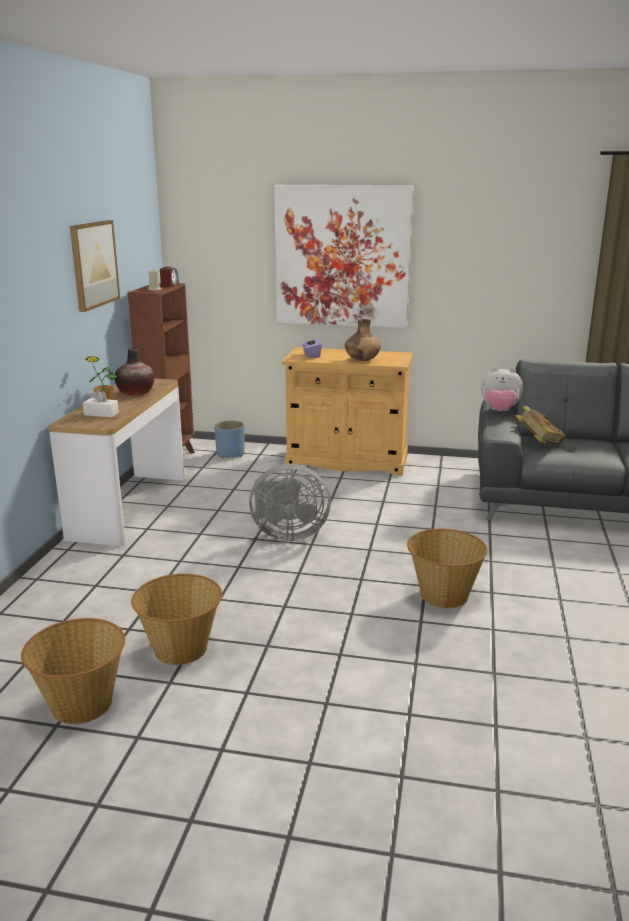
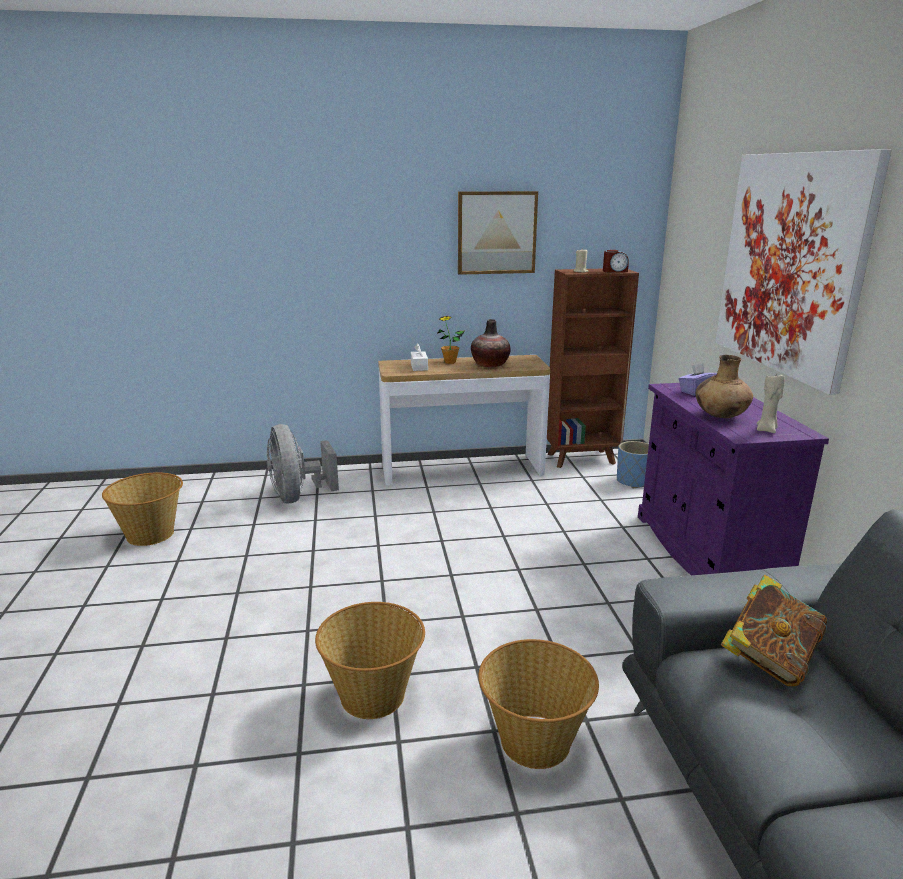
camera: 70 degrees right, 0 degrees up
(181, 649) = (226, 553): basket -> basket (534, 742)
(287, 534) = (464, 555): grey fan -> grey fan (298, 496)
(347, 461) = (707, 552): beige cabinet -> purple cabinet
(392, 358) = (766, 430): none -> beige candle
(499, 411) = (801, 578): plush toy -> none

